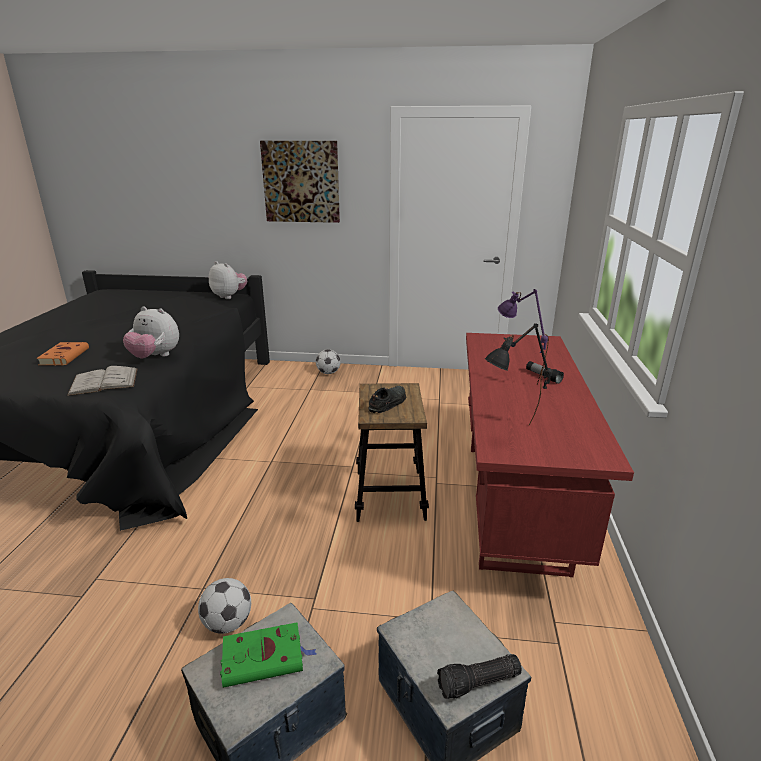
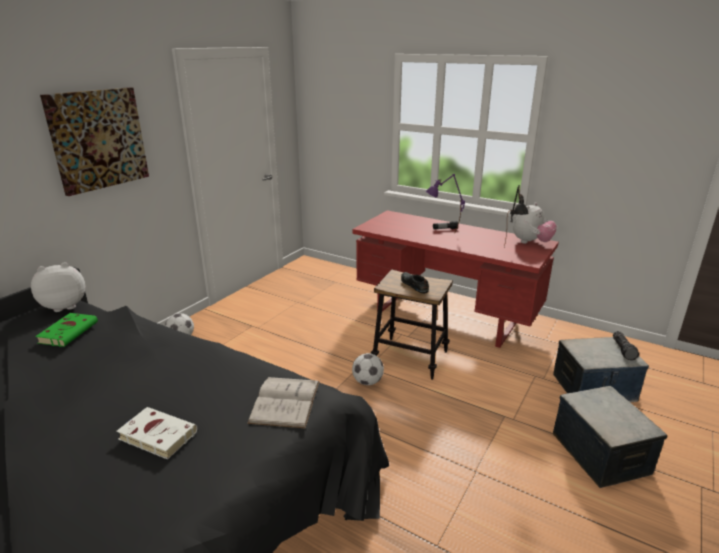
camera: 65 degrees left, 0 degrees up
(65, 356) = (156, 435): orange book -> white book
(155, 357) = (239, 365): plush toy -> plush toy (531, 242)
(228, 623) = (517, 462): football -> football (367, 382)
(265, 657) = (605, 411): green book -> green book (69, 332)

